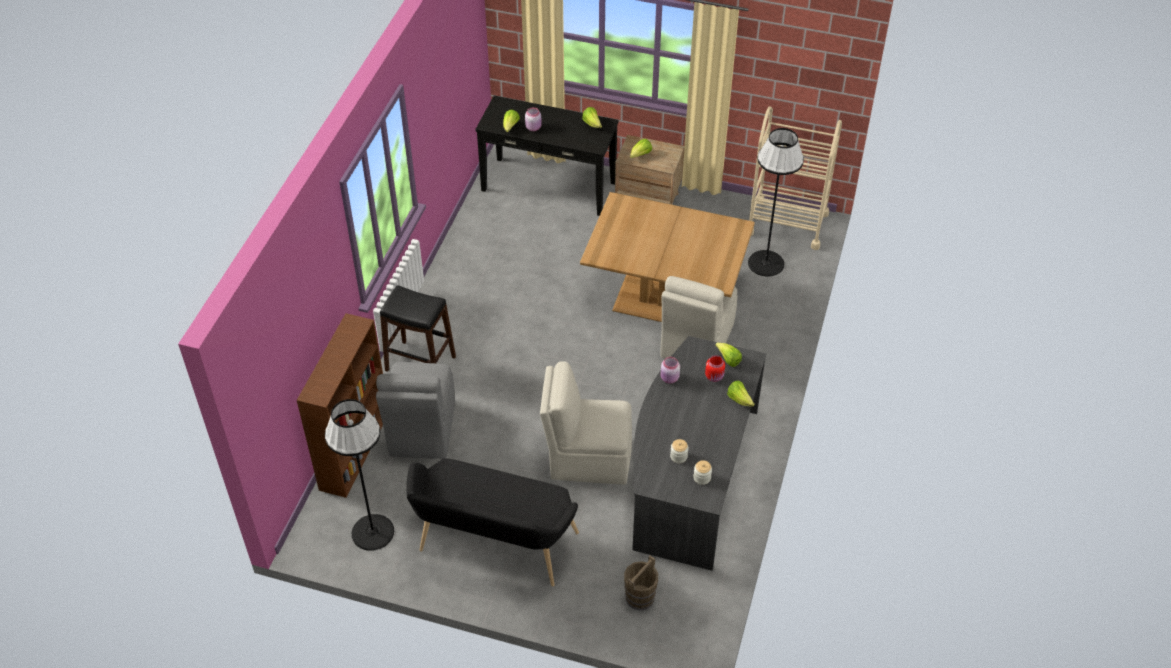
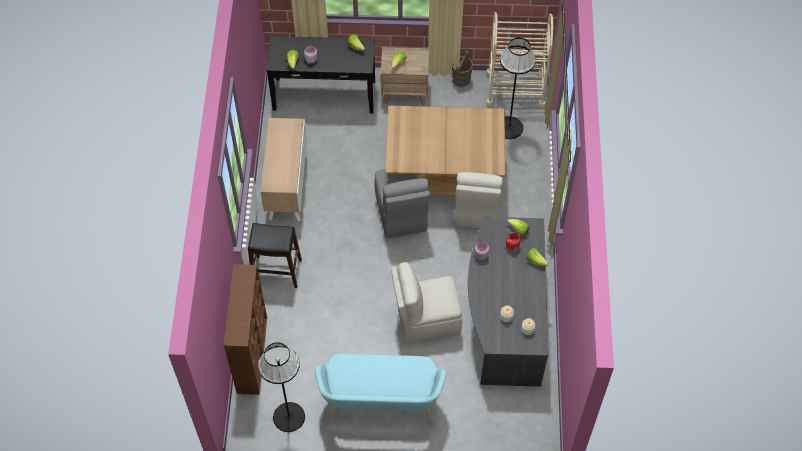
camera: 15 degrees left, 10 degrees up
(421, 430) = (296, 327): grey chair -> grey chair (401, 214)
(468, 274) = (287, 187): none -> cabinet
(494, 547) = (381, 406): black bench -> turquoise bench
(639, 597) = (496, 419): brown bucket -> brown bucket (461, 80)

